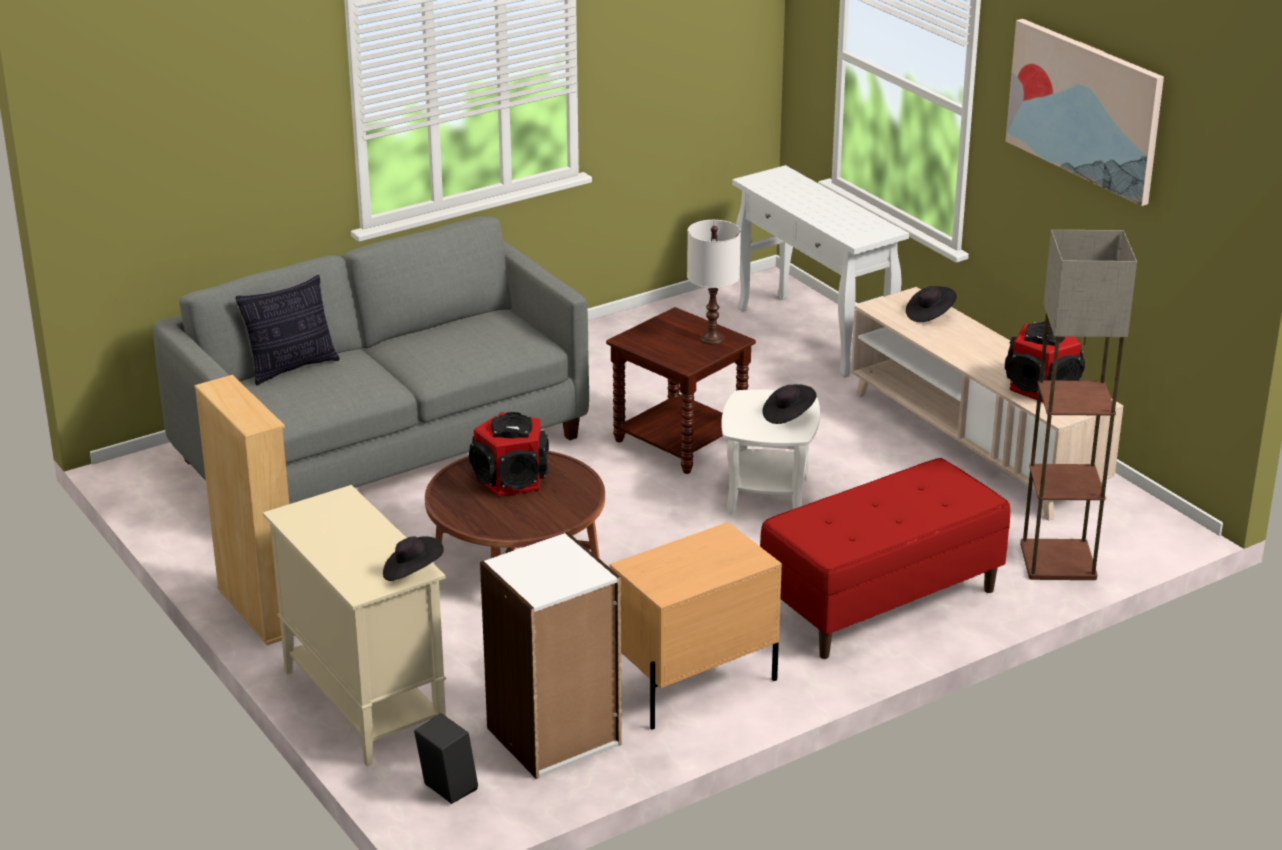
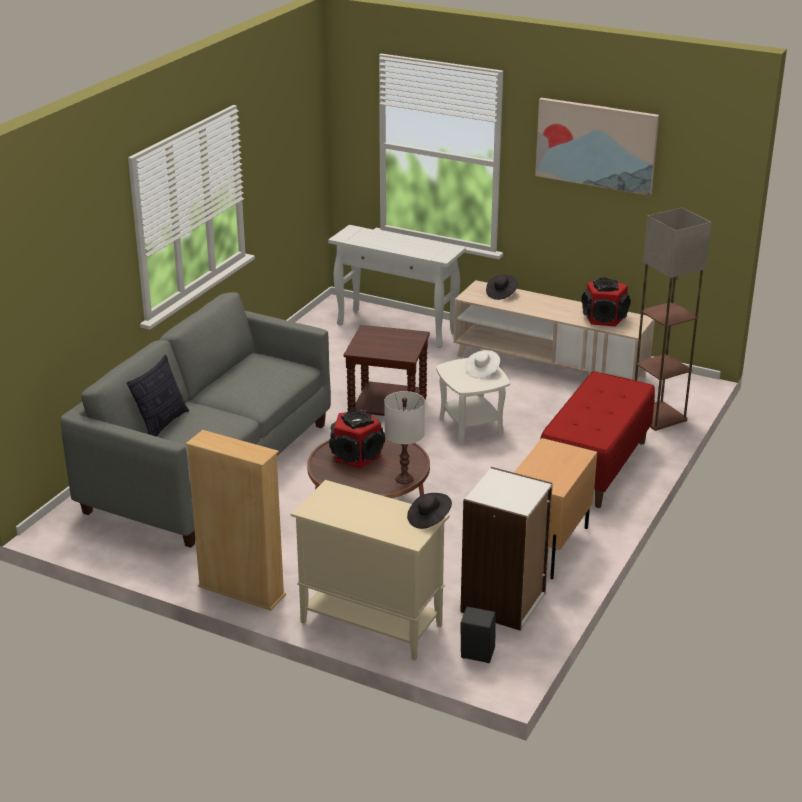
camera: 30 degrees left, 0 degrees up
(712, 339) = (405, 337): white table lamp -> white table lamp (404, 479)
(788, 415) = (482, 371): black hat -> white hat

